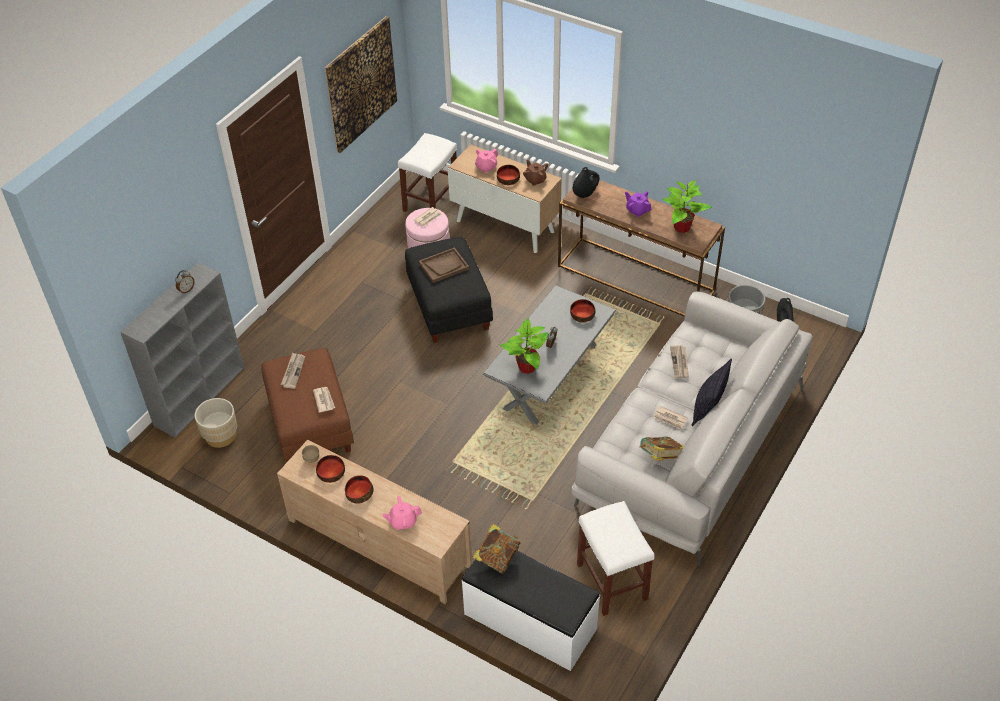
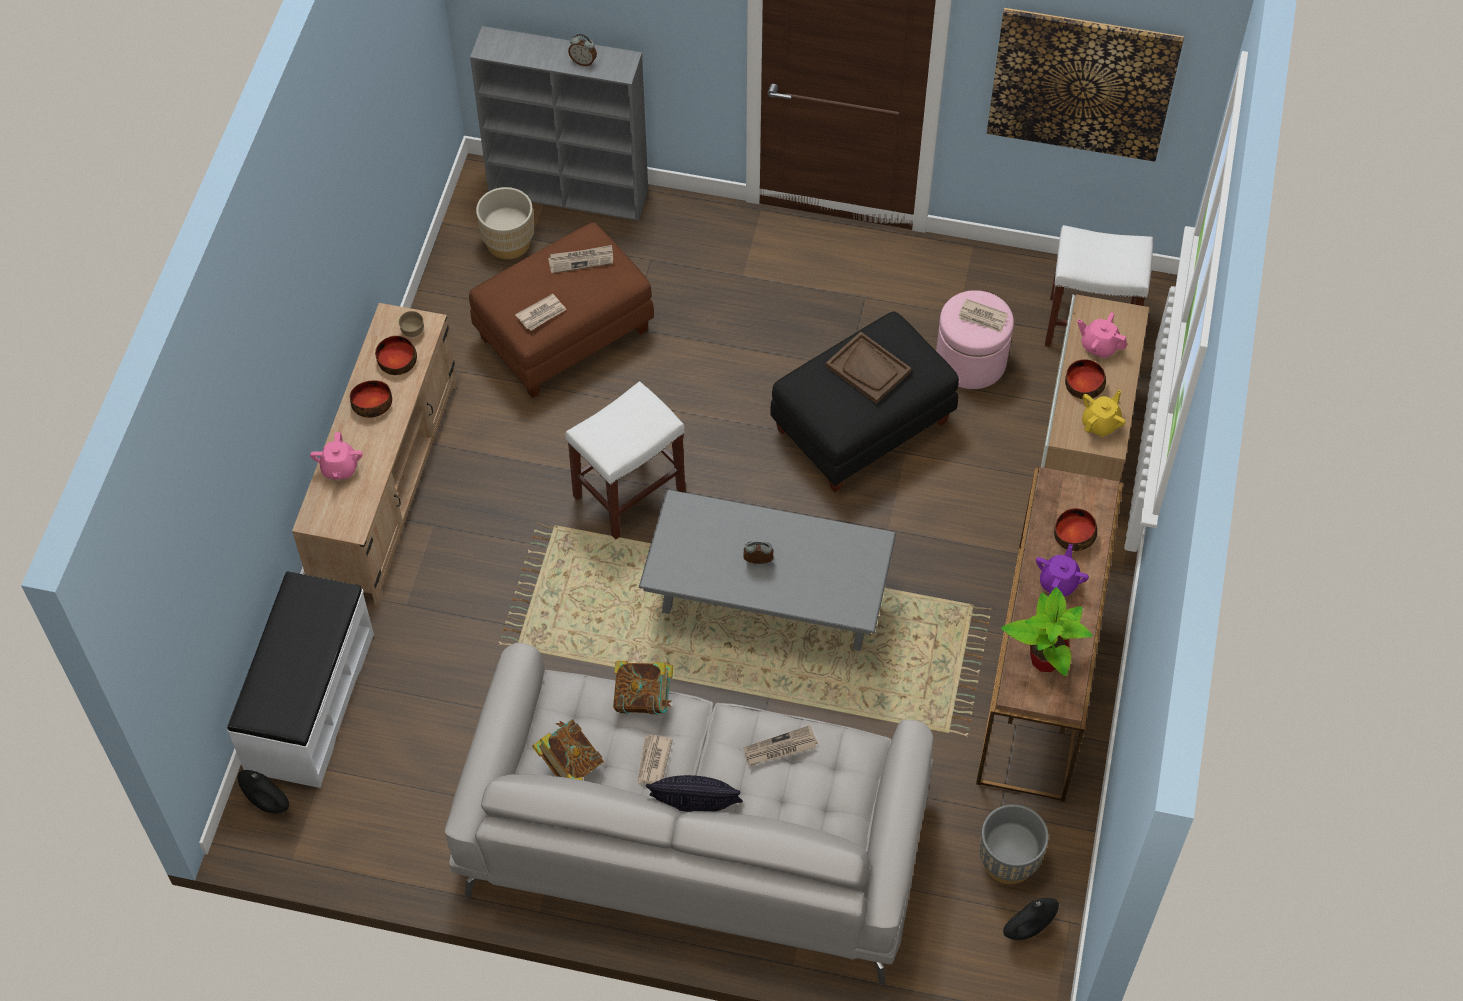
camera: 70 degrees right, 10 degrees up
(403, 521) = (339, 468): pink teapot -> pink teapot turned 150 degrees counterclockwise
(497, 557) = (328, 602): book -> book (644, 698)
(526, 367) = (697, 542): potted plant -> none
(535, 180) = (1100, 424): brown teapot -> yellow teapot
(582, 315) = (841, 586): bowl -> bowl (1074, 534)
(585, 193) = (1067, 496): black vase -> black vase (267, 802)
(611, 581) = (404, 786): white stool -> white stool (629, 492)

